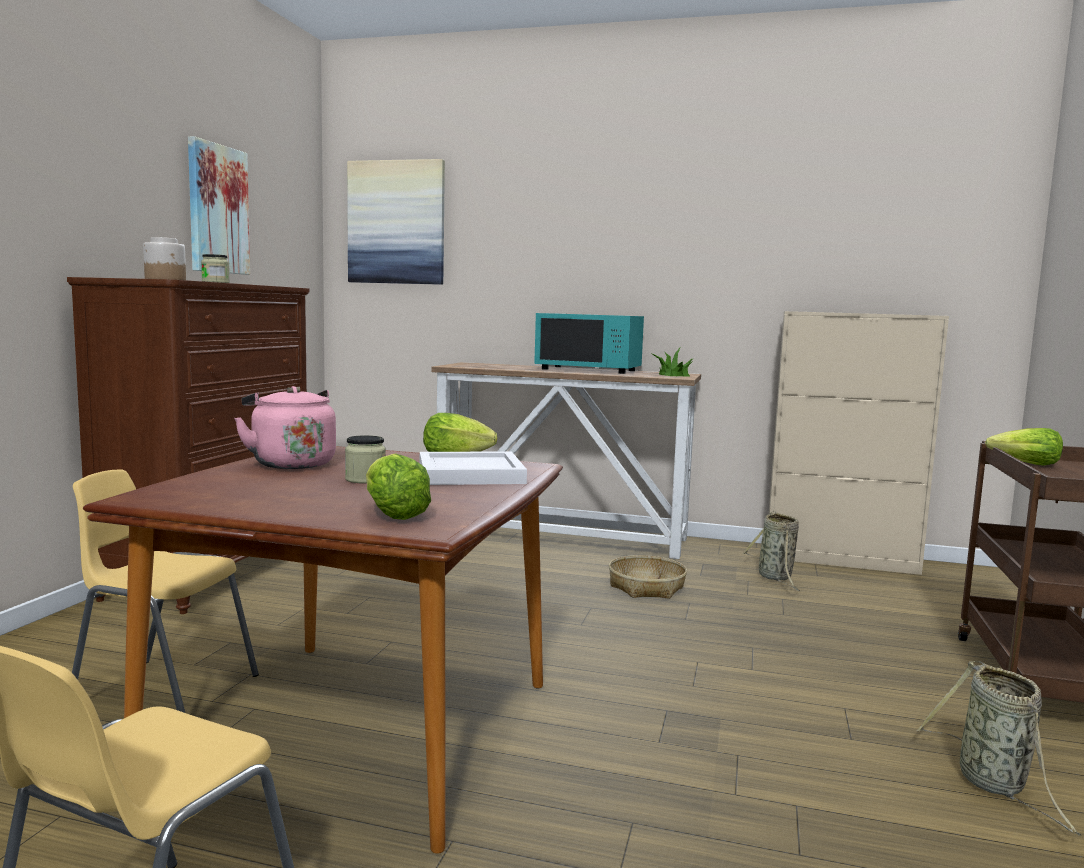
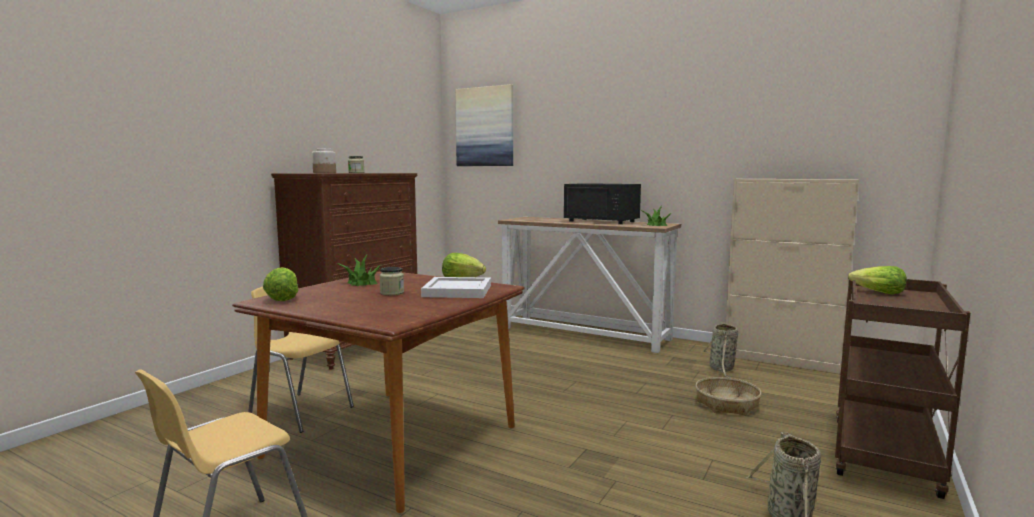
camera: 15 degrees right, 0 degrees up
(217, 209) = (367, 127): picture -> none
(291, 463) = (362, 282): pink kettle -> potted plant
(394, 515) = (382, 314): lettuce -> lettuce (282, 299)
(589, 370) = (602, 221): turquoise microwave -> black microwave
(646, 587) = (622, 370): basket -> basket (726, 404)

